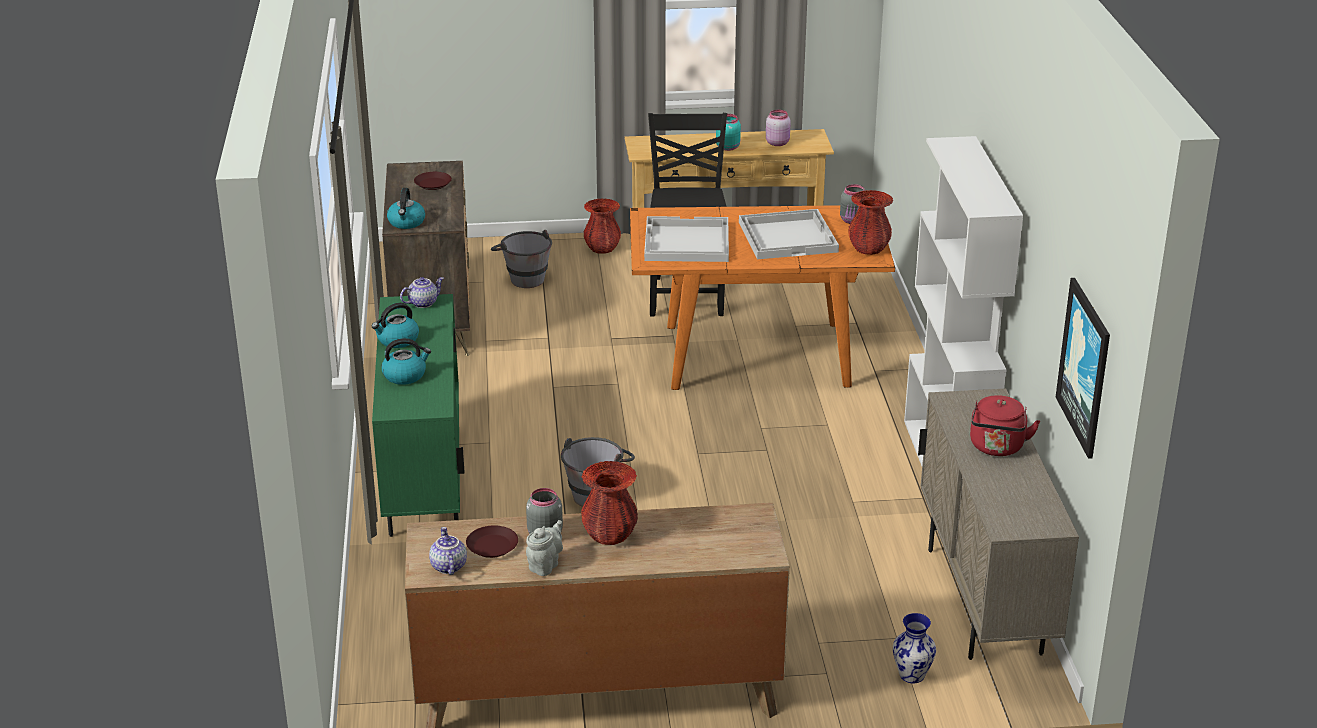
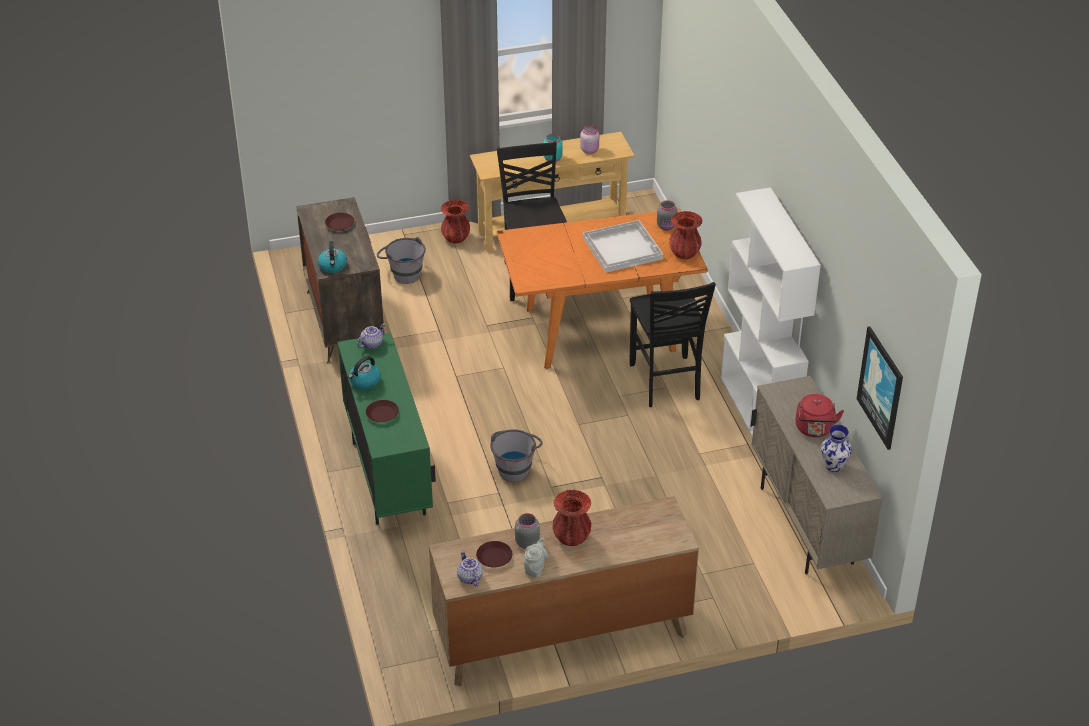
camera: 10 degrees left, 10 degrees up
(405, 375) = (382, 414): kettle -> brown plate
(686, 242) = (548, 261): white tray -> none
(828, 420) = (665, 383): none -> black chair
(912, 675) = (770, 591): vase -> vase (834, 465)

